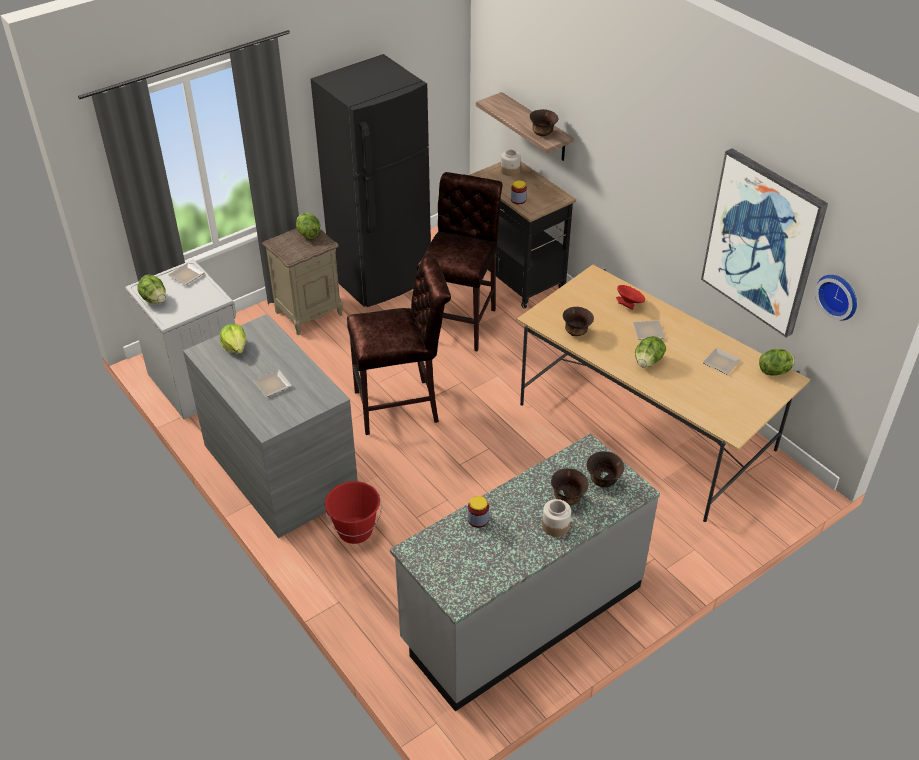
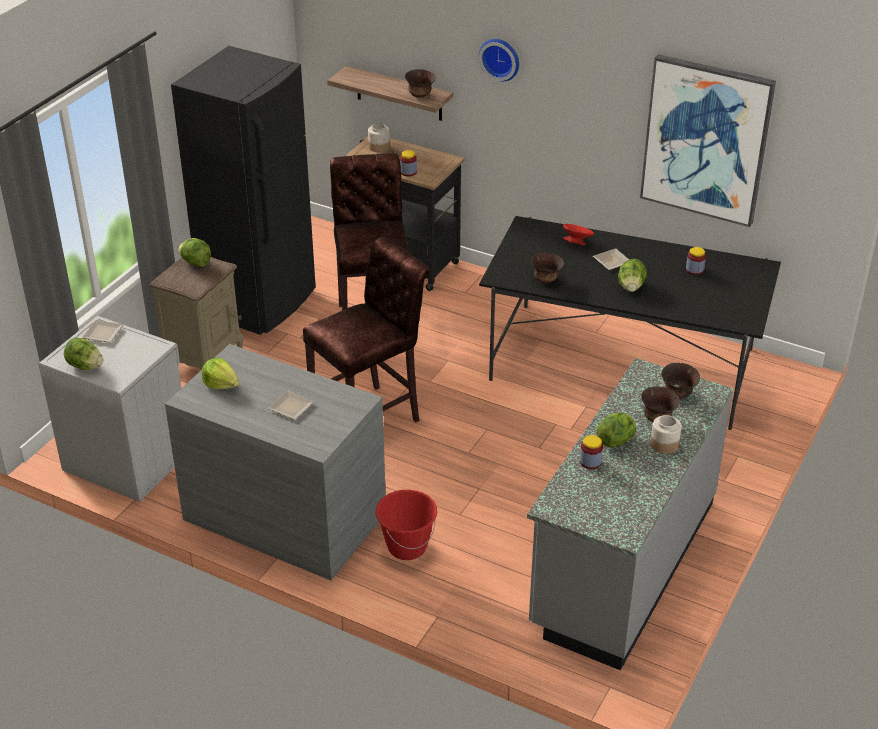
camera: 25 degrees left, 5 degrees down
(646, 426) = (622, 364): beige dining table -> black dining table
(719, 363) = (694, 270): plate -> jar
(775, 371) = (747, 264): lettuce -> lettuce (616, 441)
(839, 295) = (800, 168): wall clock -> wall clock (500, 58)

